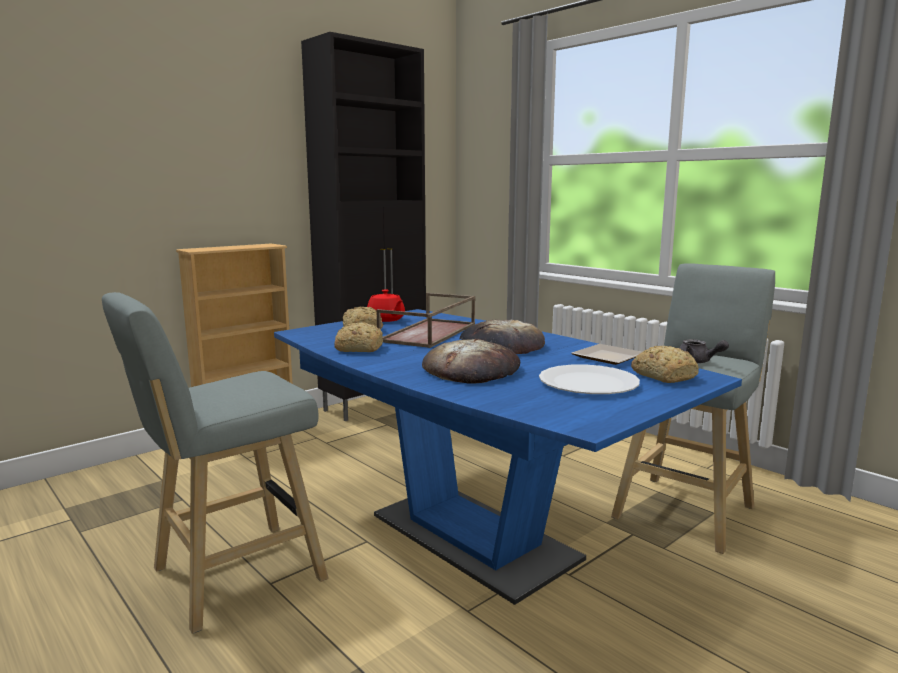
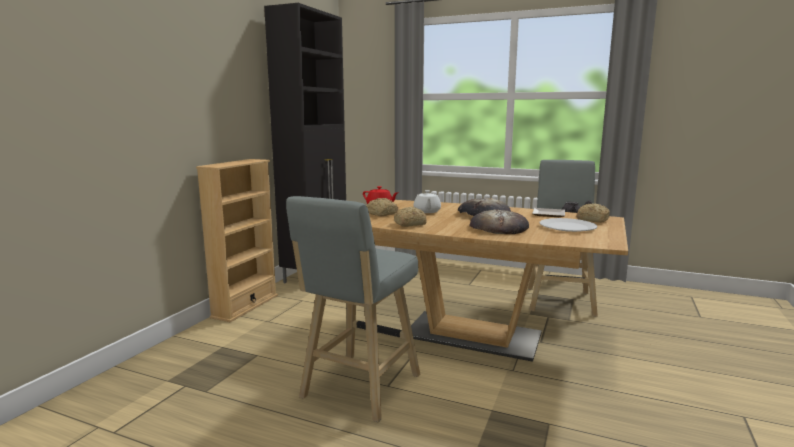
camera: 25 degrees left, 0 degrees up
(429, 333) = (427, 211): brown tray -> white teapot
(473, 537) = (472, 335): blue dining table -> brown dining table

